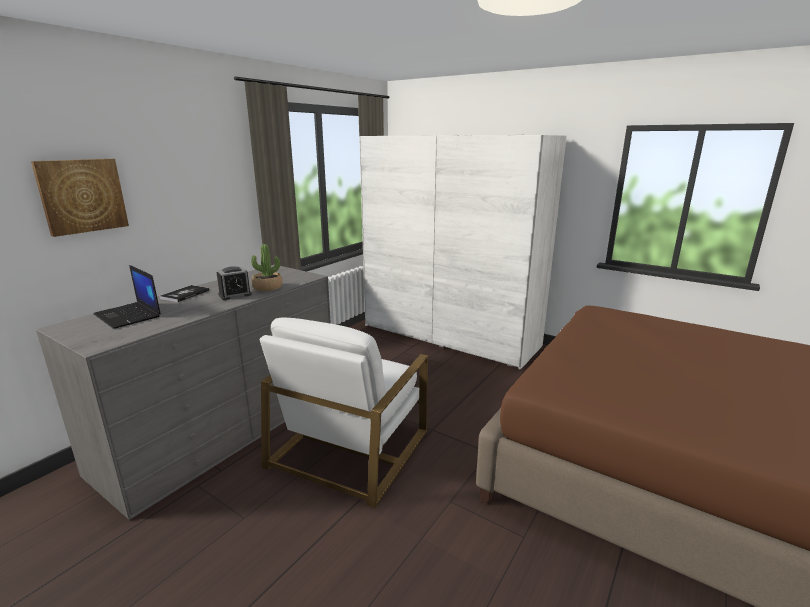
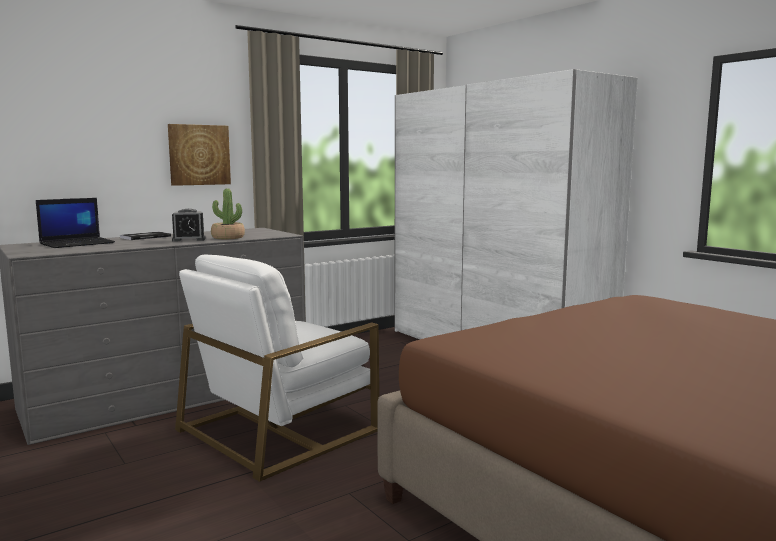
camera: 20 degrees right, 10 degrees down
(82, 196) = (67, 131): picture -> picture (199, 155)
(129, 315) = (78, 243): laptop -> laptop turned 105 degrees counterclockwise

